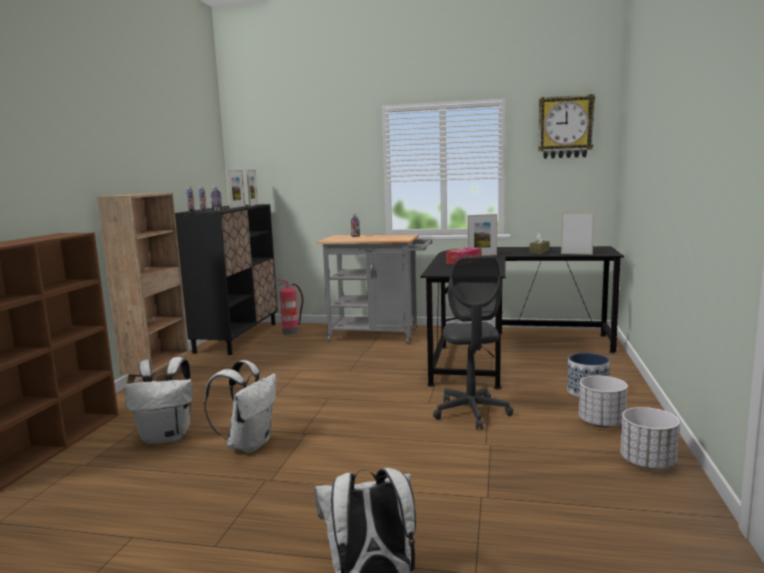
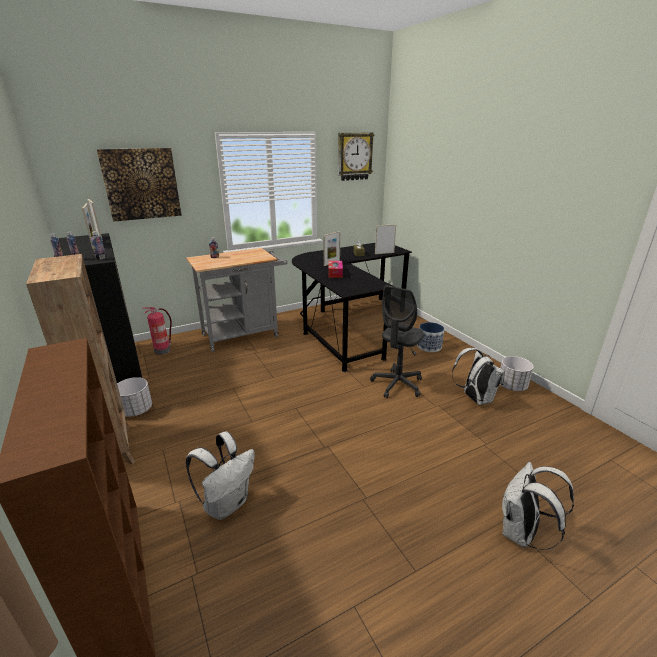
camera: 40 degrees left, 15 degrees up
(249, 444) = (304, 476): white backpack -> white backpack (474, 398)
(306, 159) = (141, 184): none -> picture
(471, 412) = (397, 384): grey office chair -> grey office chair turned 75 degrees clockwise
(601, 423) = (463, 367): white planter -> white planter (136, 410)

